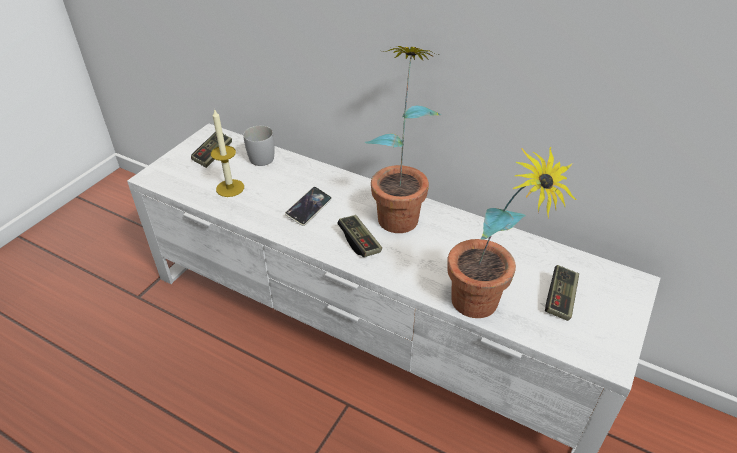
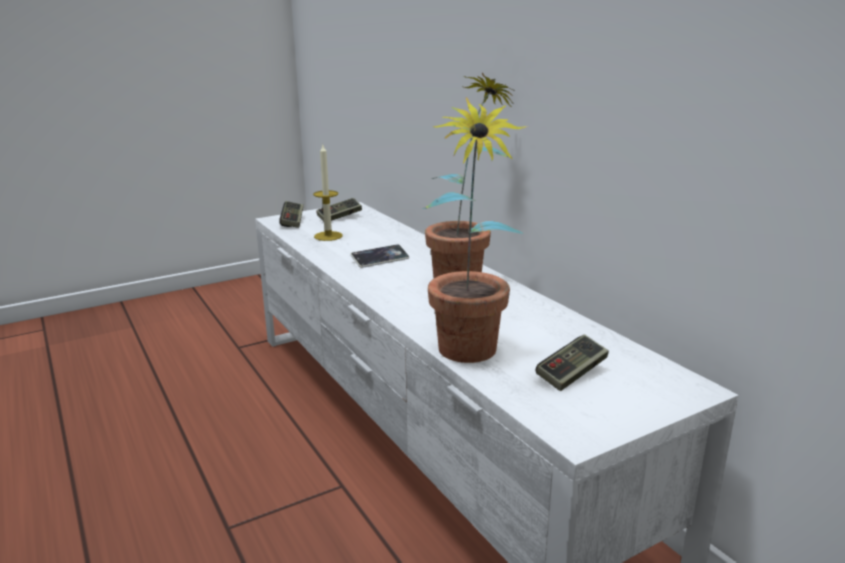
camera: 30 degrees right, 20 degrees down
(264, 156) = (382, 225): white mug -> none
(359, 242) = (399, 287): game controller -> game controller (292, 222)

